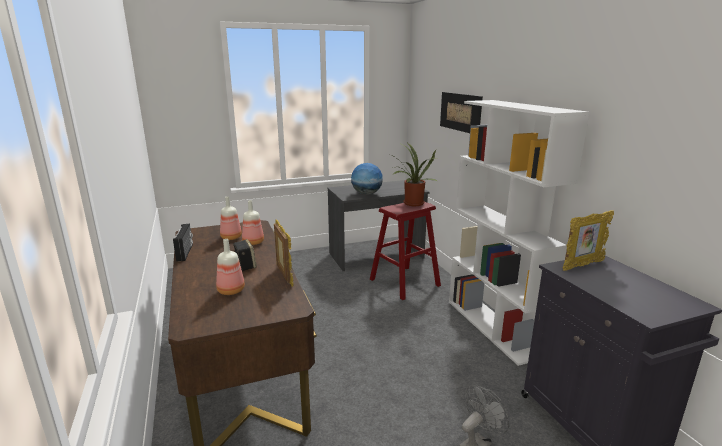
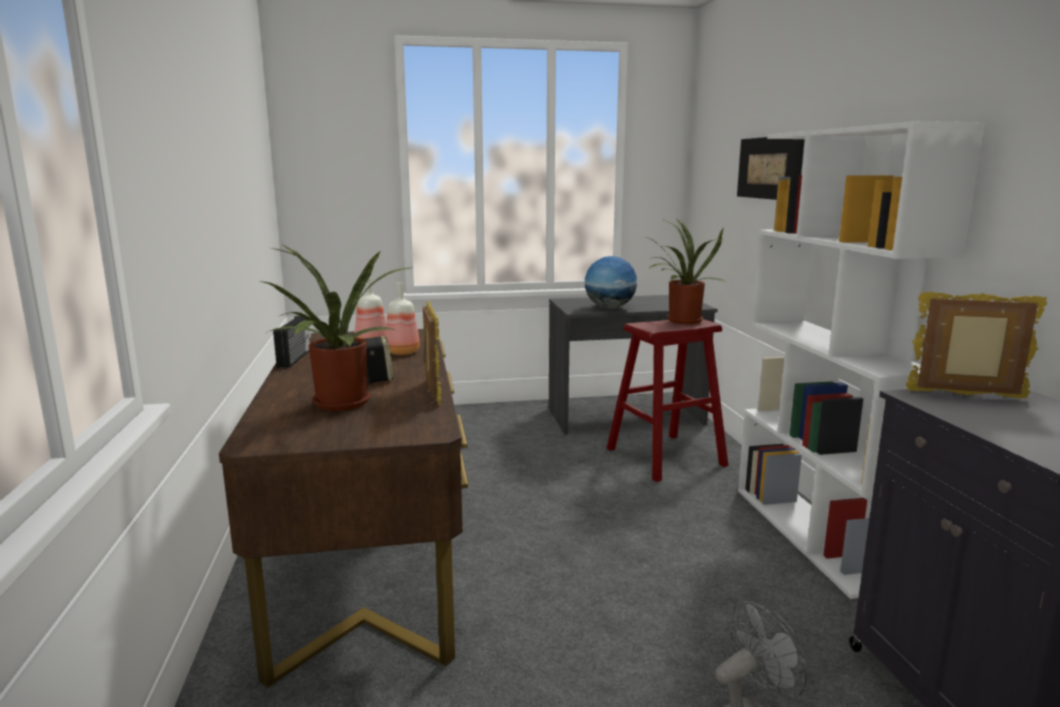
camera: 10 degrees right, 5 degrees down
(230, 291) = (340, 405): bottle -> potted plant
(582, 265) = (966, 396): picture frame -> picture frame turned 150 degrees counterclockwise

